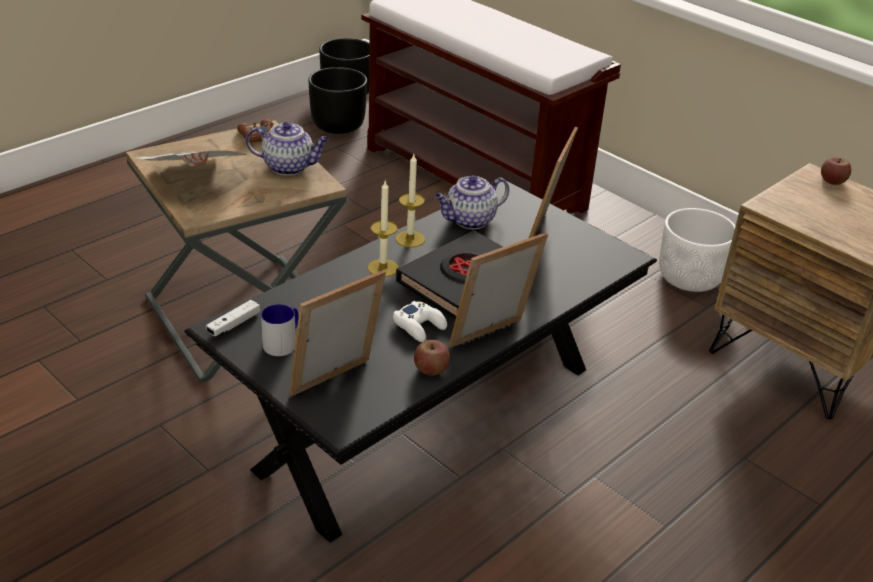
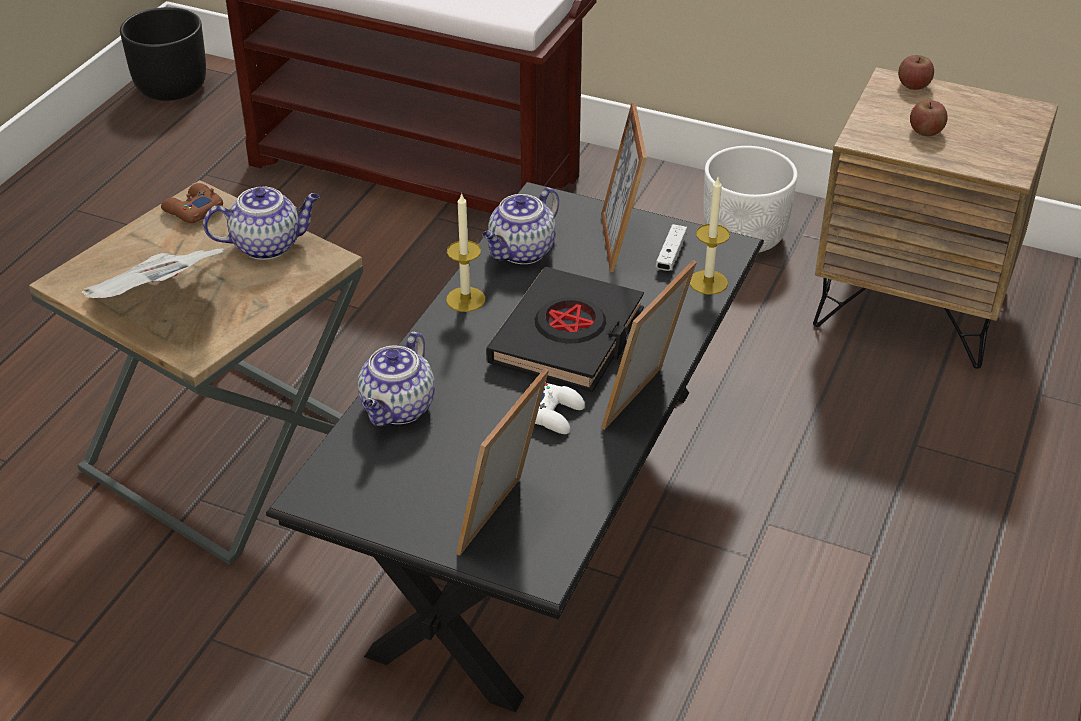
camera: 20 degrees left, 5 degrees up
(234, 324) = (325, 484): white game controller -> white game controller (671, 255)
(283, 342) = (403, 488): mug -> none
(315, 293) = (398, 409): none -> teapot
(338, 125) = (188, 140): black planter -> none
(383, 268) = (458, 349): candle -> candle (708, 282)
(431, 369) = (599, 465): apple -> apple (926, 131)

